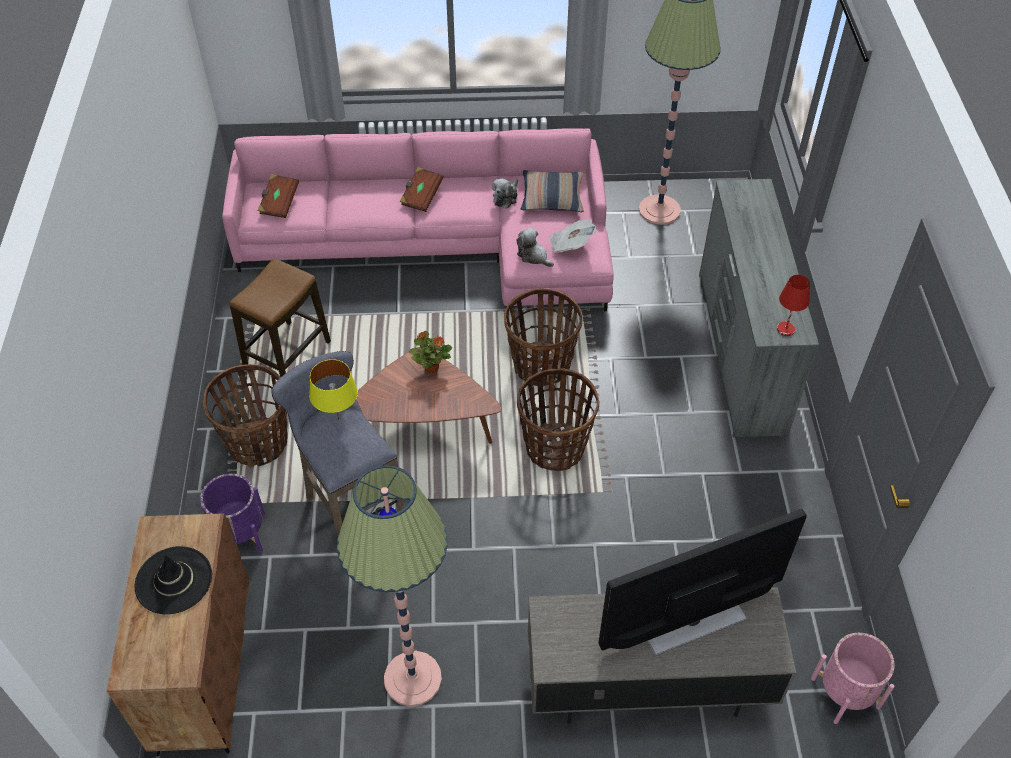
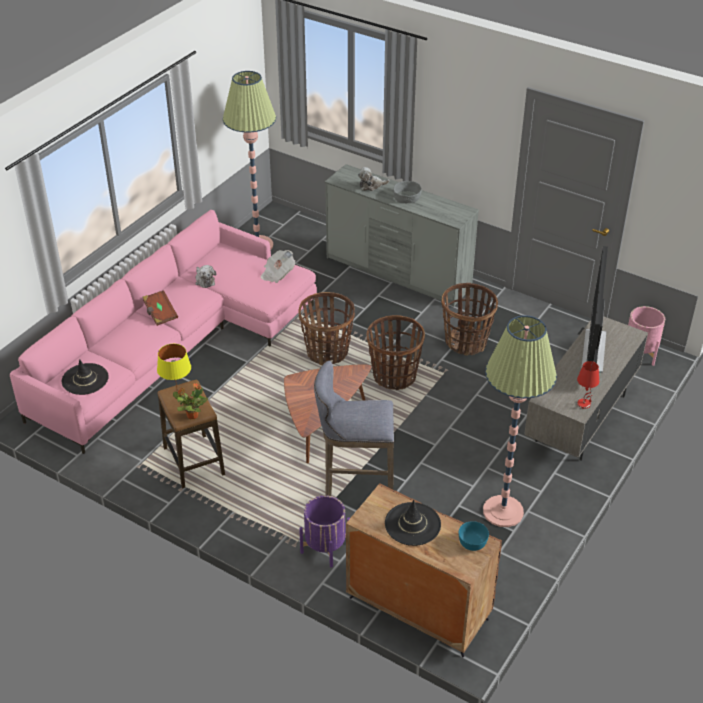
camera: 55 degrees left, 10 degrees down
(177, 657) = (472, 542): none -> turquoise bowl
(258, 443) = (257, 508): basket -> basket (466, 342)
(279, 203) = (85, 379): brown book -> black hat
(338, 420) = (346, 409): yellow table lamp -> yellow table lamp (177, 391)
(431, 367) = (307, 379): potted plant -> potted plant (192, 415)
(533, 256) = (268, 293): plush toy -> plush toy (371, 185)
(552, 198) = (229, 262): pillow -> none
(767, 264) = (407, 197): none -> grey bowl
(785, 330) = (458, 214): red table lamp -> red table lamp (584, 404)

